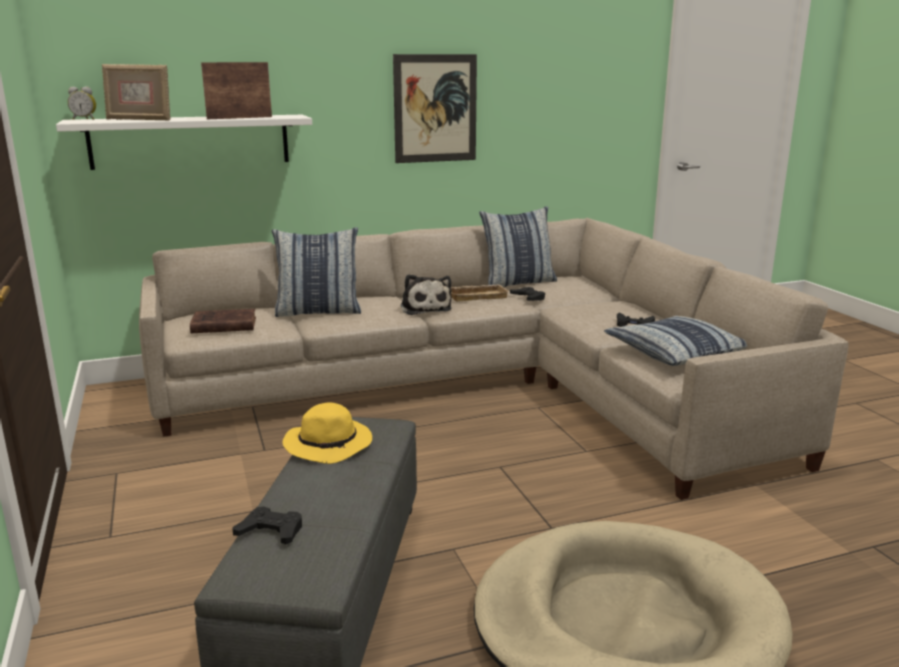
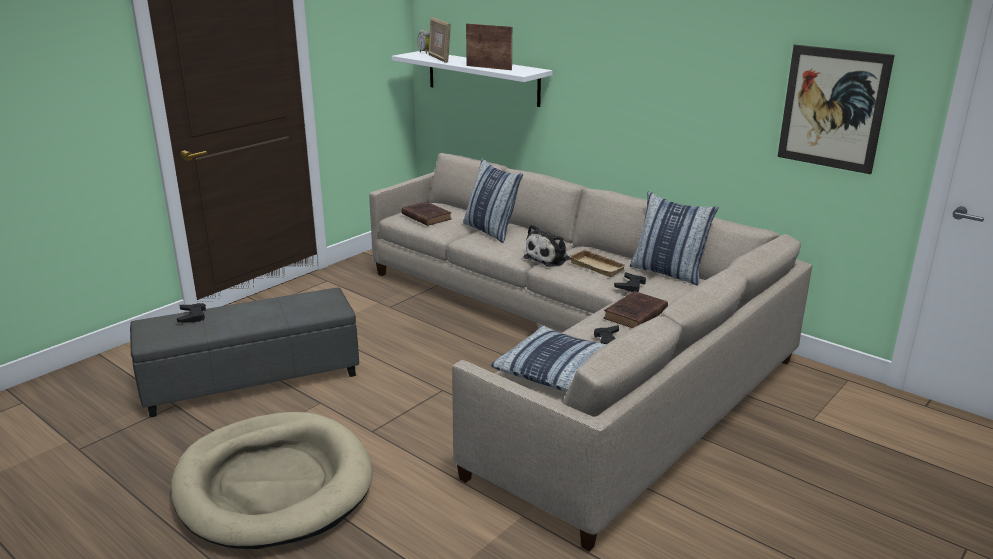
camera: 60 degrees right, 5 degrees up
(330, 445) = (297, 300): yellow hat -> none
(435, 108) = (657, 83): picture -> picture (832, 108)
(592, 308) = (634, 315): none -> brown book

